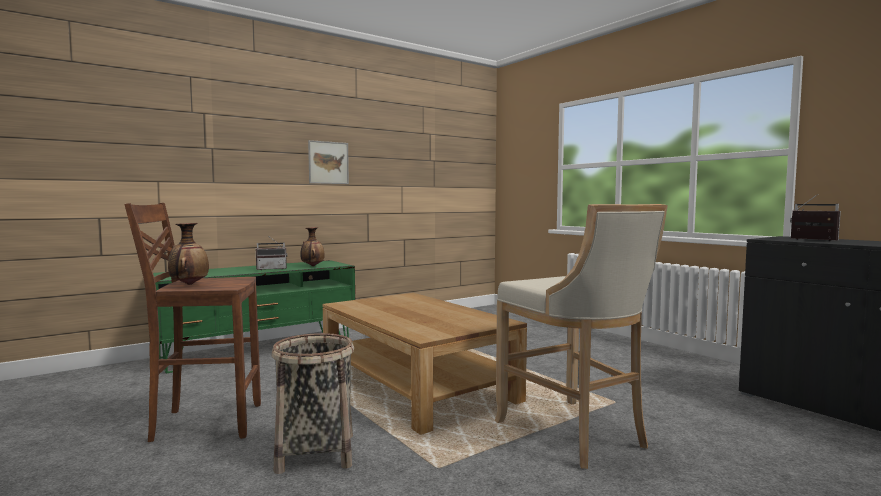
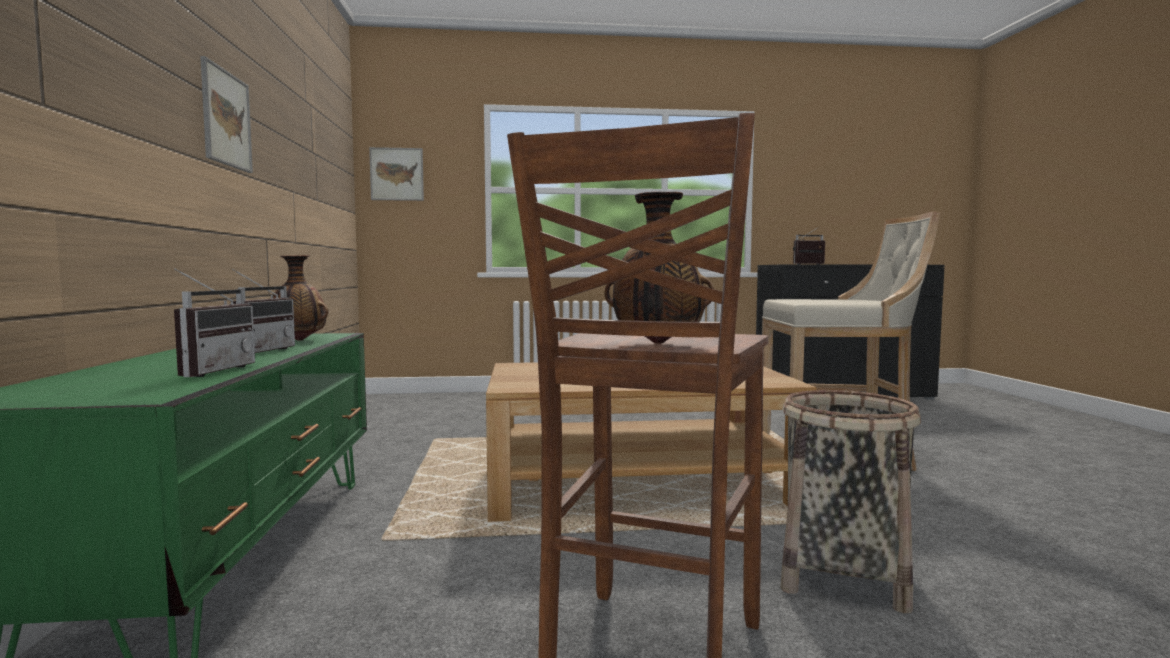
camera: 60 degrees left, 0 degrees up
(218, 274) = (209, 371): none -> radio
(513, 161) = (397, 174): none -> picture

